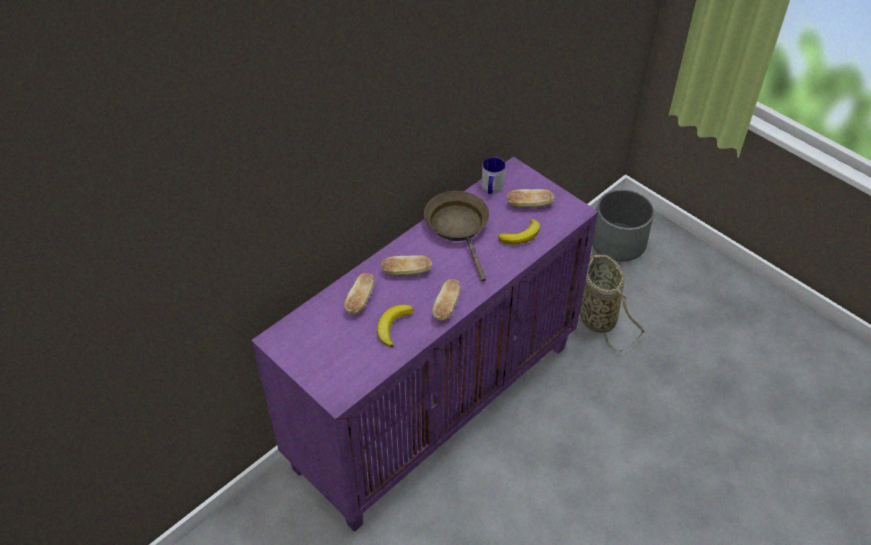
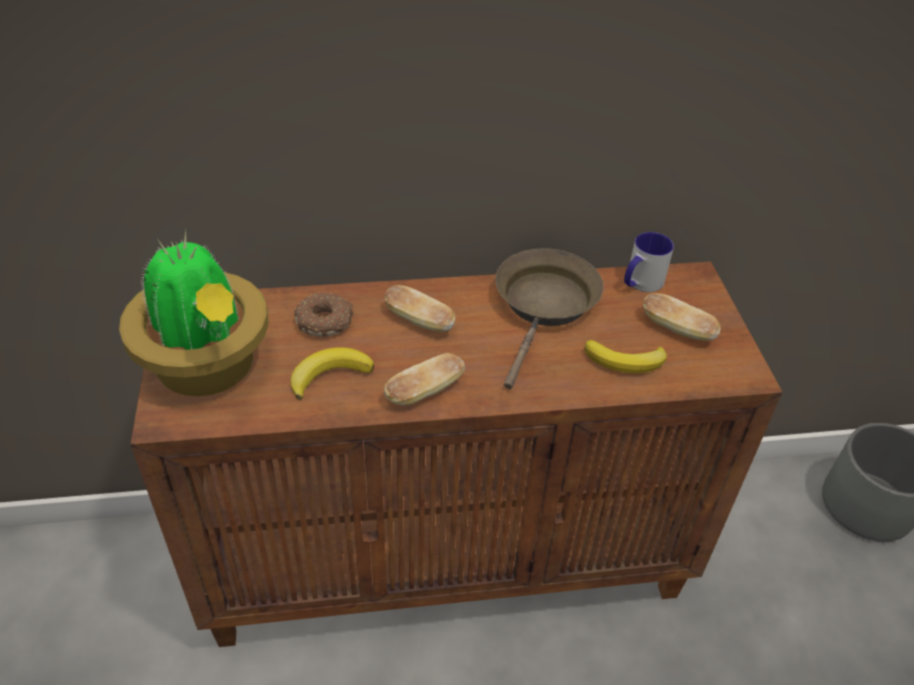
camera: 35 degrees right, 5 degrees down
(329, 360) = (208, 368): none -> potted plant
(360, 300) = (325, 321): bread -> donut
(435, 403) = (449, 557): purple cabinet -> brown cabinet
(595, 315) = (757, 582): basket -> none

